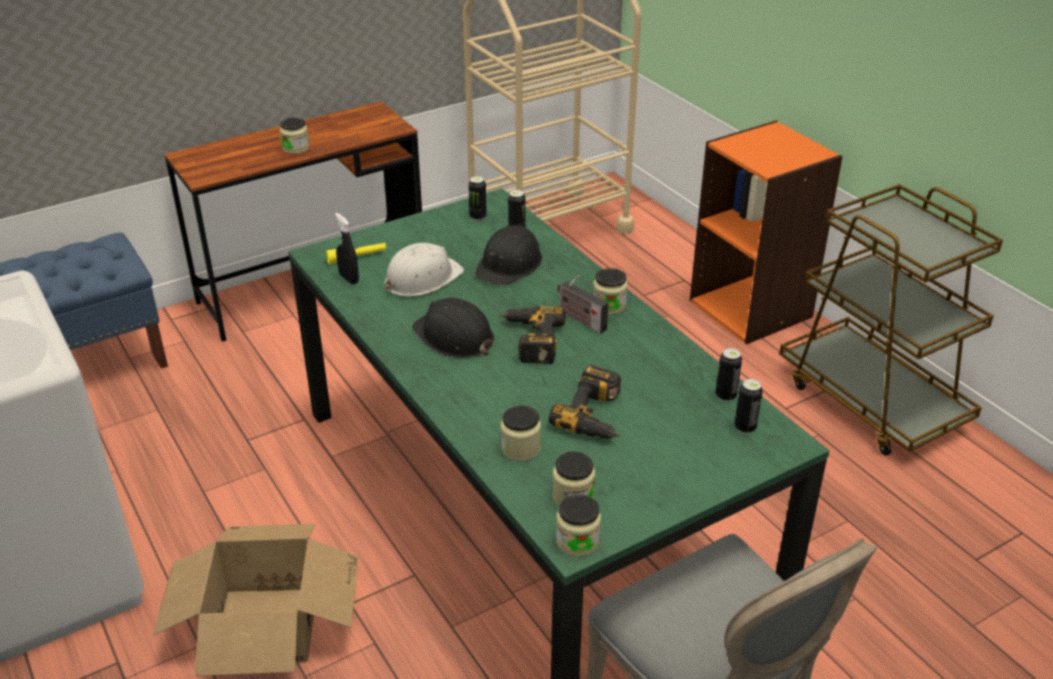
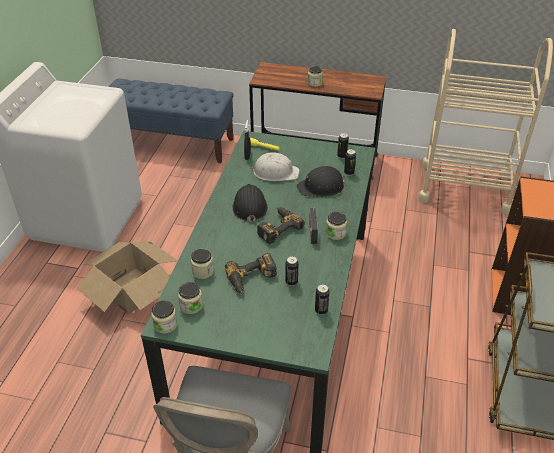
camera: 45 degrees right, 5 degrees up
(745, 427) = (306, 331): can -> can (291, 282)

